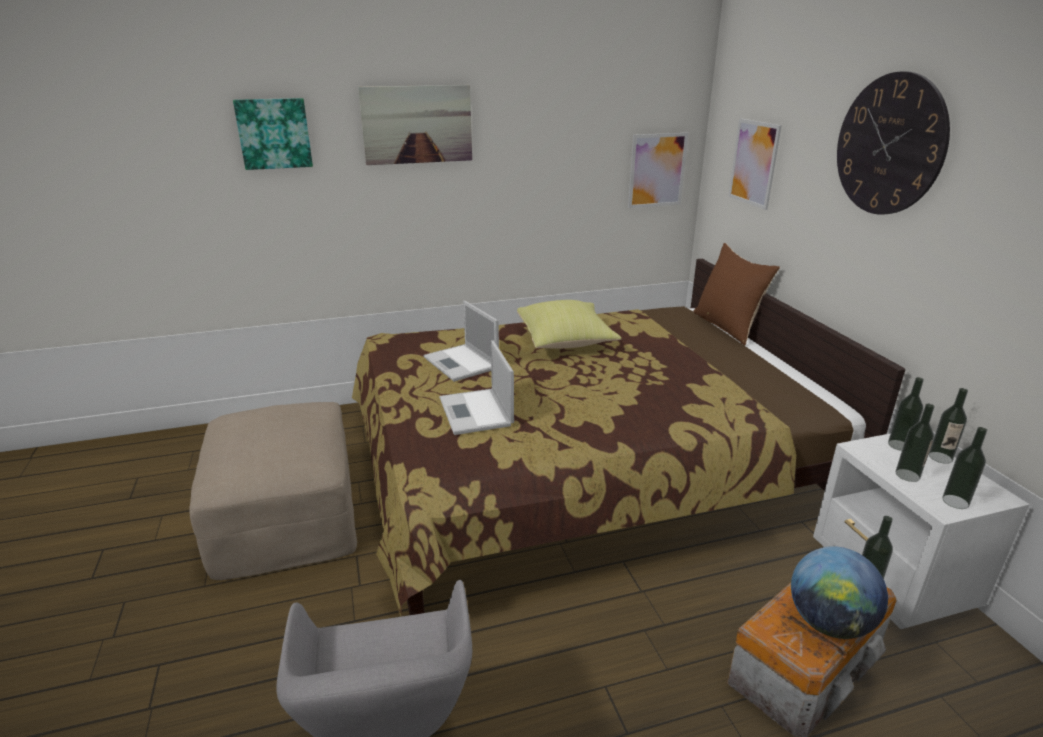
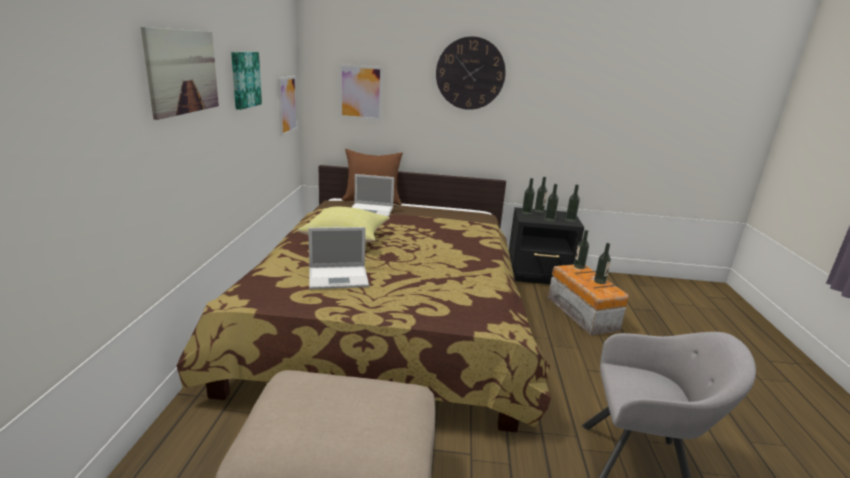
camera: 70 degrees left, 5 degrees down
(274, 133) = (72, 86): picture -> picture (244, 79)
(476, 412) = (426, 289): laptop -> laptop (372, 210)
(828, 623) = (599, 281): globe -> bottle
(890, 581) = (539, 275): white nightstand -> black nightstand

